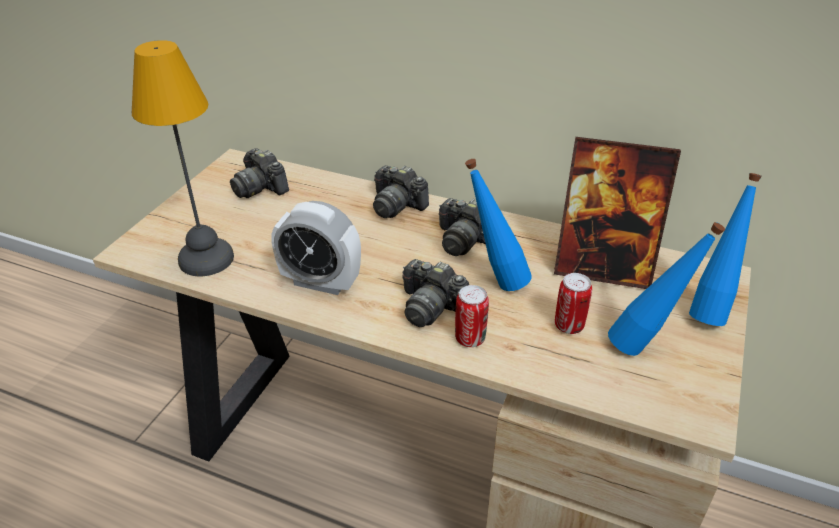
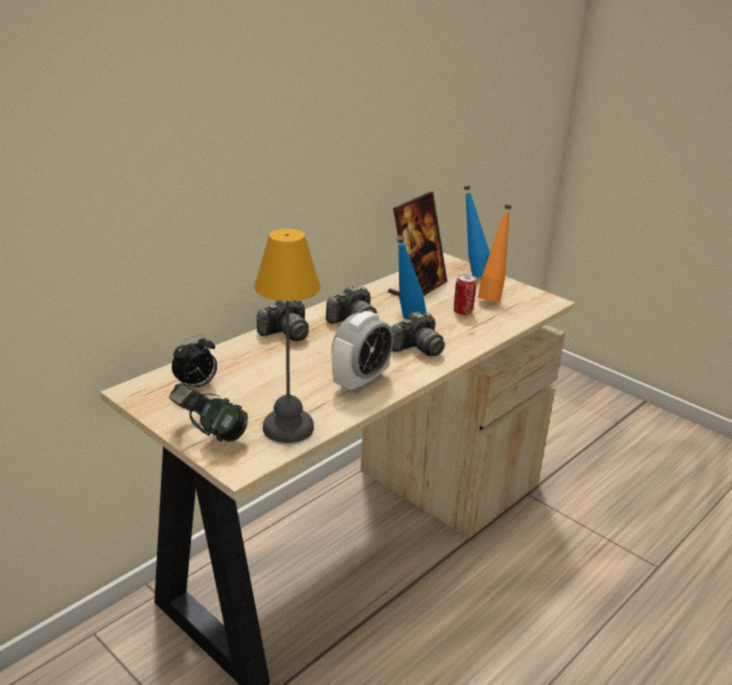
camera: 70 degrees left, 10 degrees down
(179, 219) = (209, 434): none -> headphones
(260, 187) = (196, 386): camera -> alarm clock
(470, 338) = (456, 343): can -> none
(645, 346) = (492, 298): blue bottle -> orange bottle

